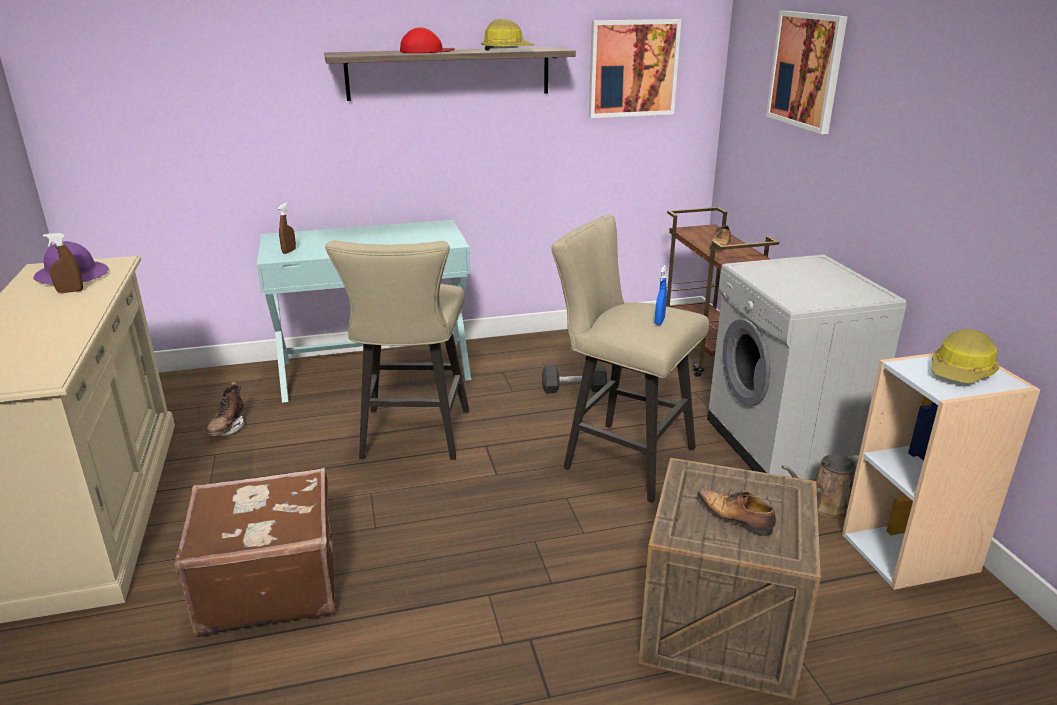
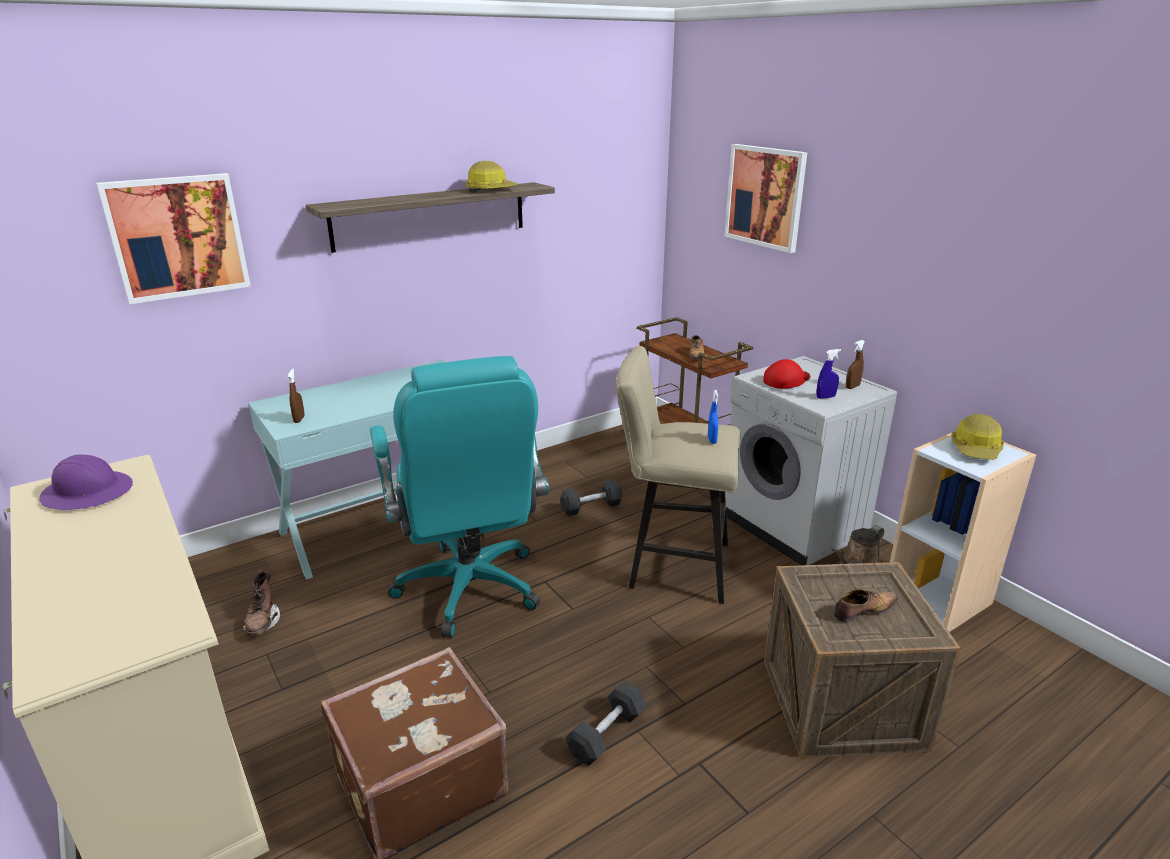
camera: 20 degrees left, 0 degrees up
(70, 291) = (105, 513): brown spray bottle -> brown spray bottle (852, 387)
(412, 438) = (469, 589): beige stool -> turquoise office chair
(426, 51) = (413, 197): red cap -> red cap (787, 380)
(457, 589) = (606, 734): none -> black dumbbell
(633, 68) = (593, 198): picture -> picture (177, 237)
(735, 518) = (863, 611): shoe -> shoe turned 135 degrees clockwise
(811, 295) = (825, 397): none -> blue spray bottle

